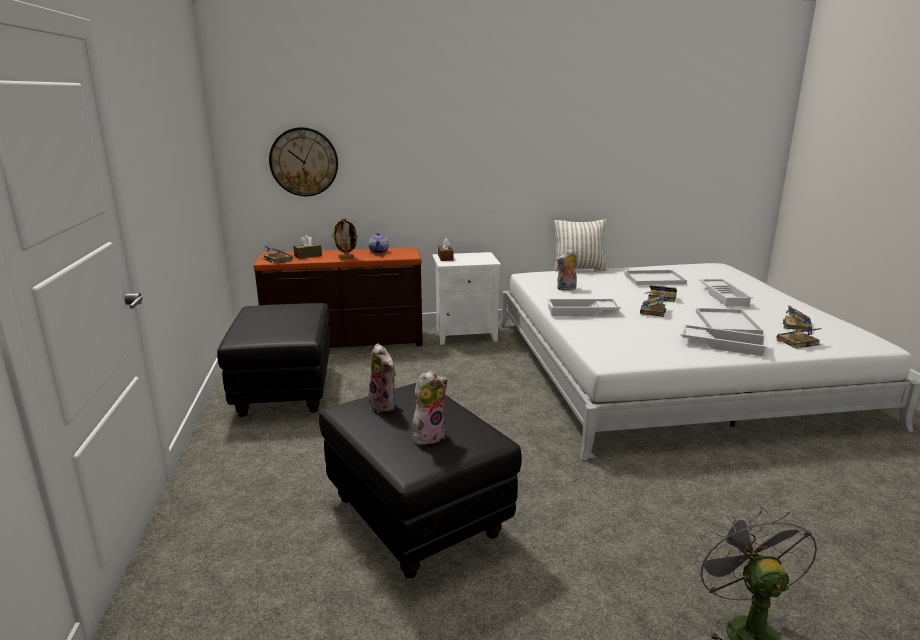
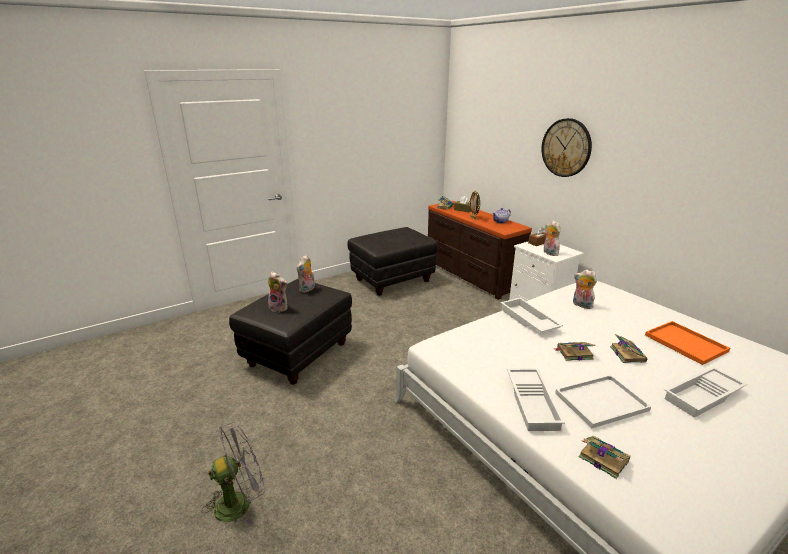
camera: 65 degrees right, 5 degrees up
(304, 162) = (483, 147): wall clock -> wall clock (566, 148)
(477, 260) = (549, 253): none -> plush toy
(579, 269) = (653, 301): pillow -> none
(655, 278) = (687, 343): white tray -> orange tray
(796, 325) = (670, 460): book -> none

